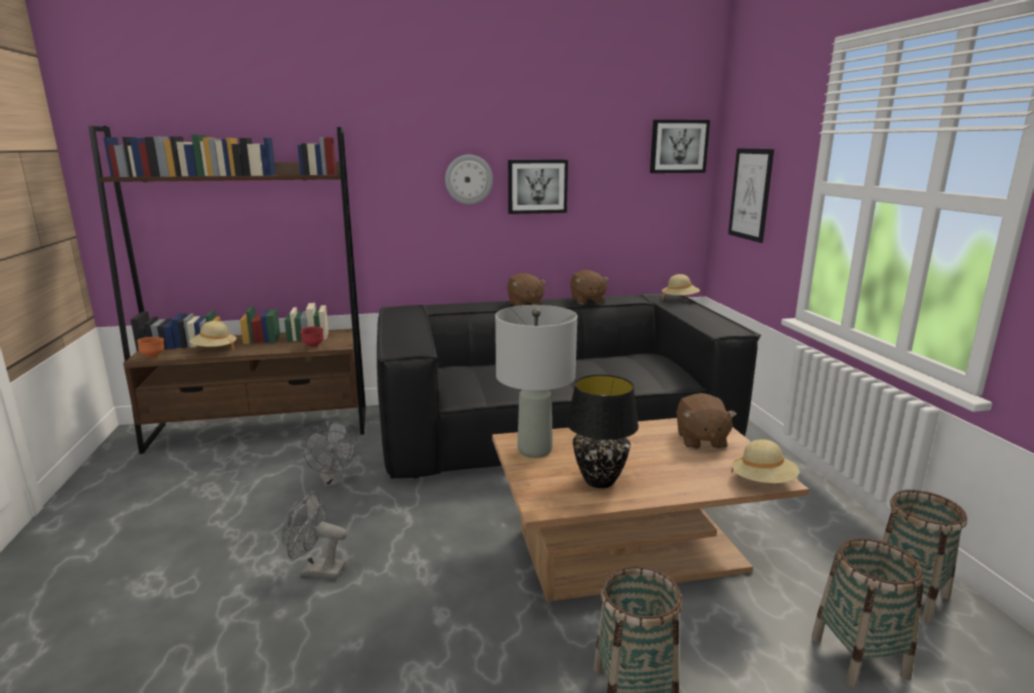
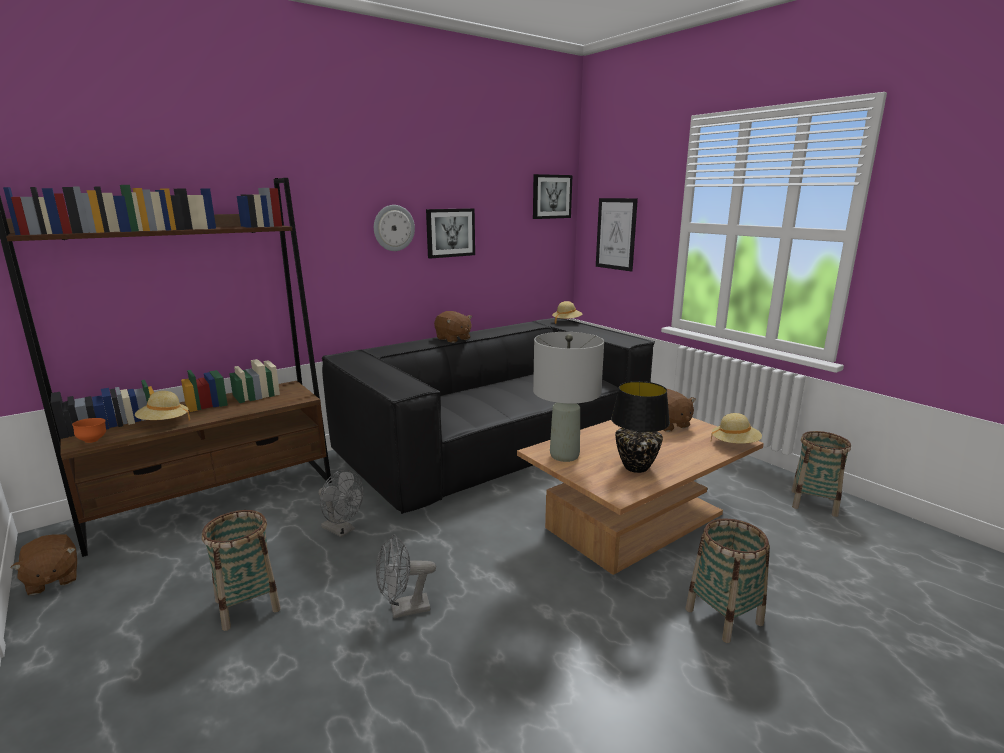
camera: 25 degrees left, 0 degrees up
(313, 346) = (275, 402): red bowl -> none
(587, 301) = (499, 330): brown plush toy -> brown plush toy (52, 580)
(859, 657) = (822, 549): basket -> basket (248, 605)

